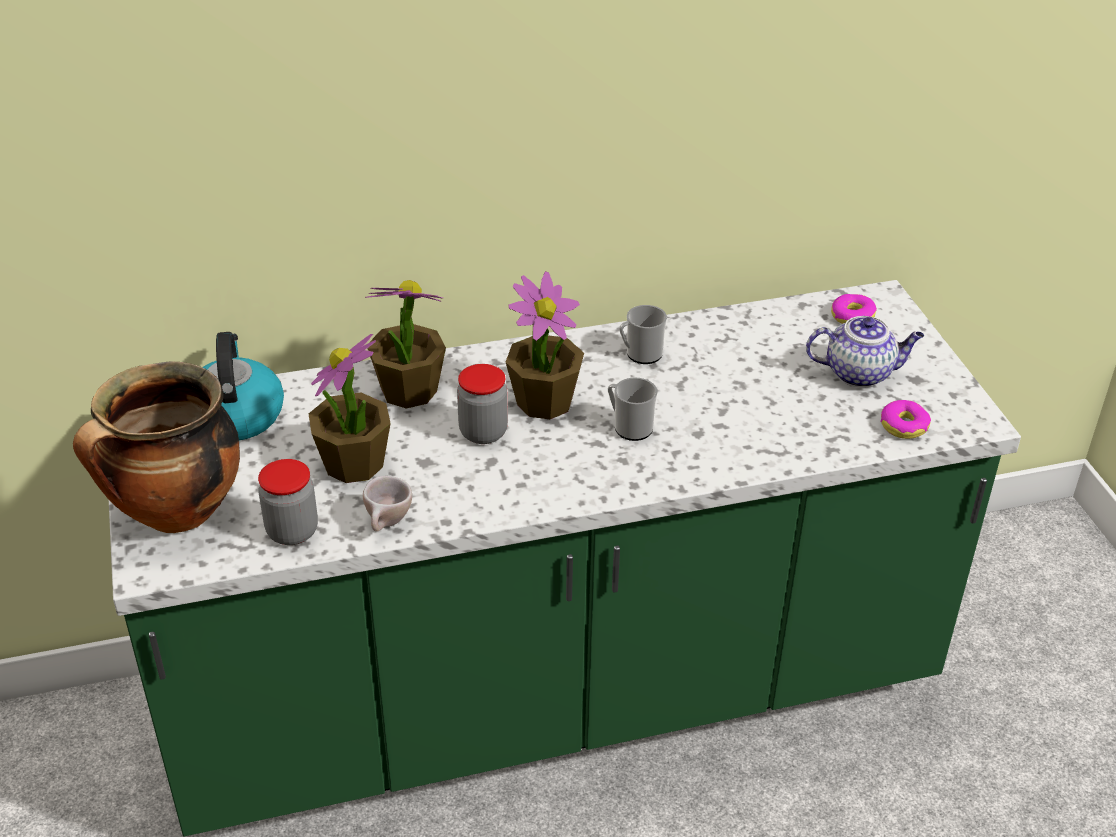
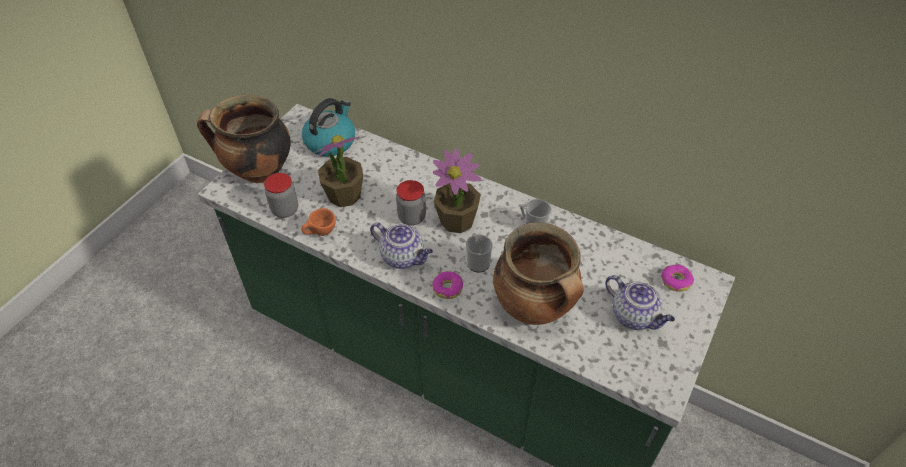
camera: 45 degrees right, 10 degrees up
(387, 525) = (320, 233): beige cup -> orange cup
(408, 391) = (408, 175): potted plant -> none
(536, 479) = (403, 257): none -> teapot
(757, 431) = (535, 308): none -> cooking pot
(904, 426) = (617, 363): donut -> donut (447, 288)

